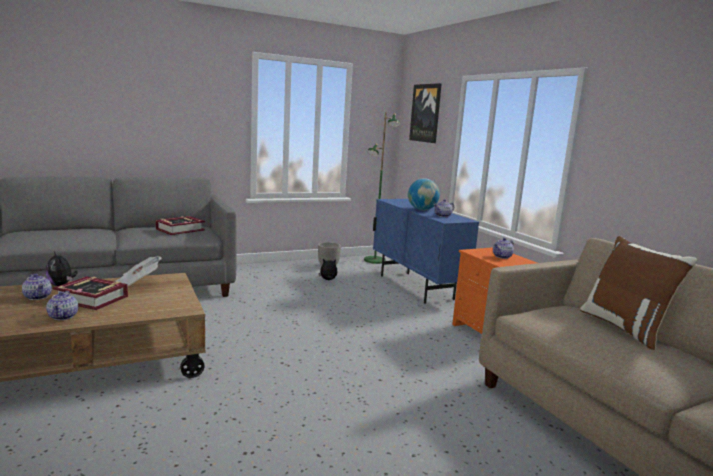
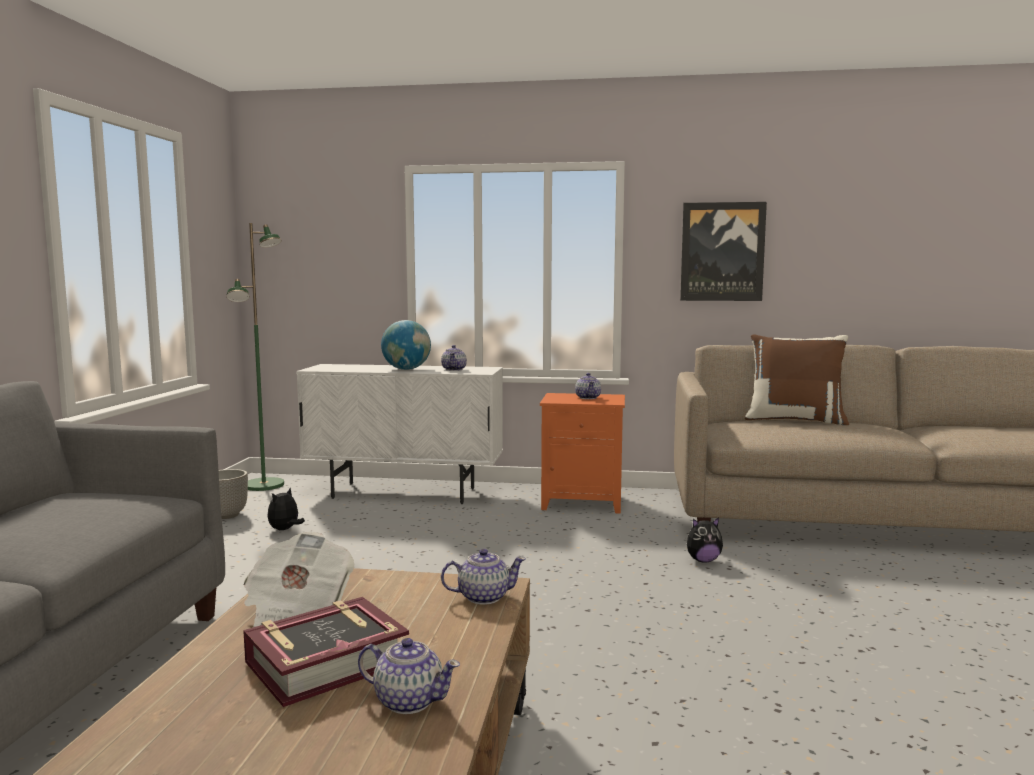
camera: 55 degrees left, 5 degrees down
(38, 297) = (216, 728): teapot -> teapot (483, 597)
(61, 285) = (165, 692): plush toy -> plush toy (703, 560)
(180, 230) = (78, 507): book -> none
(416, 287) = (404, 493): blue cabinet -> white cabinet
(425, 113) = (321, 223): picture -> picture (722, 252)

